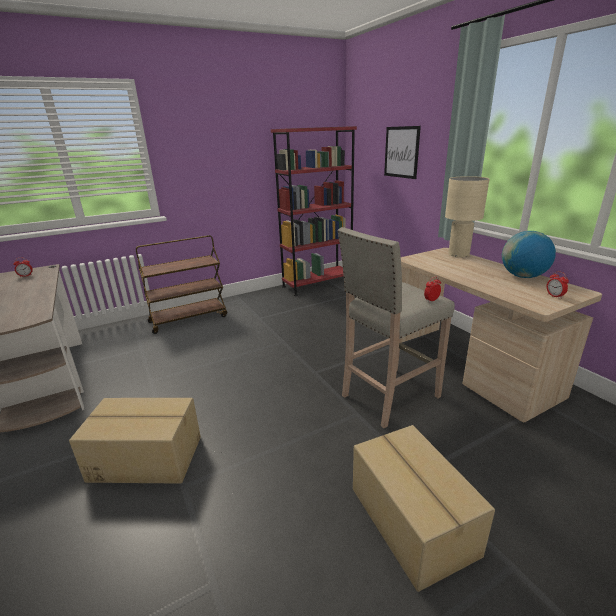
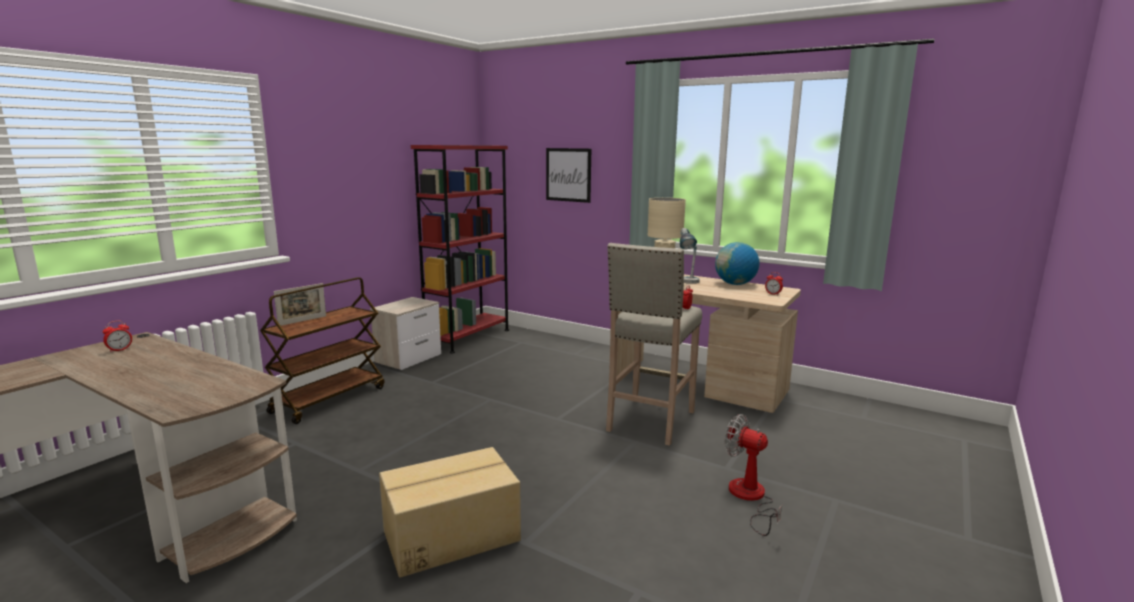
camera: 30 degrees left, 10 degrees down
(168, 264) = (302, 321): none -> picture frame
(263, 296) = (409, 359): none -> nightstand
(411, 521) = (750, 498): cardboard box -> fan
(469, 269) = (688, 283): none -> table lamp

